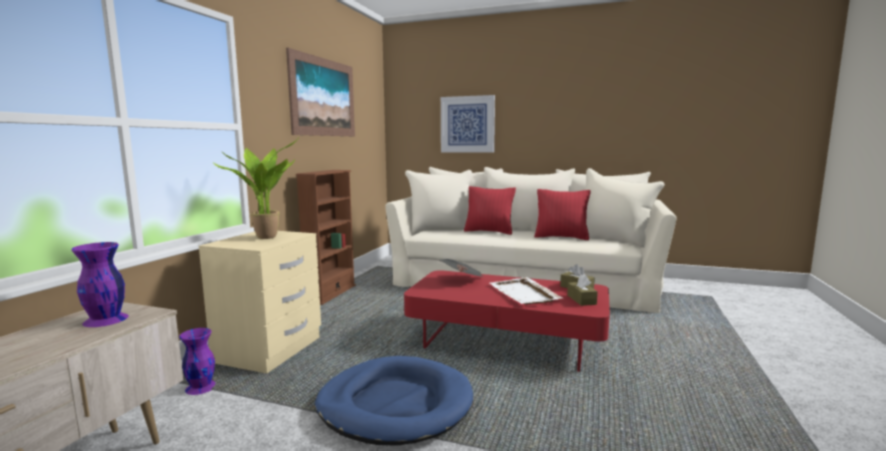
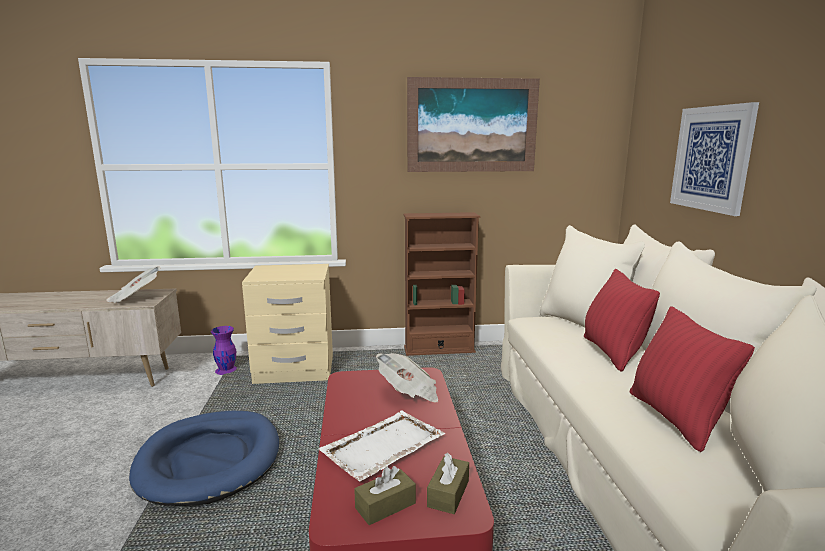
camera: 65 degrees right, 5 degrees up
(105, 320) = (135, 298): purple vase -> newspaper
(268, 237) = (296, 271): potted plant -> none

